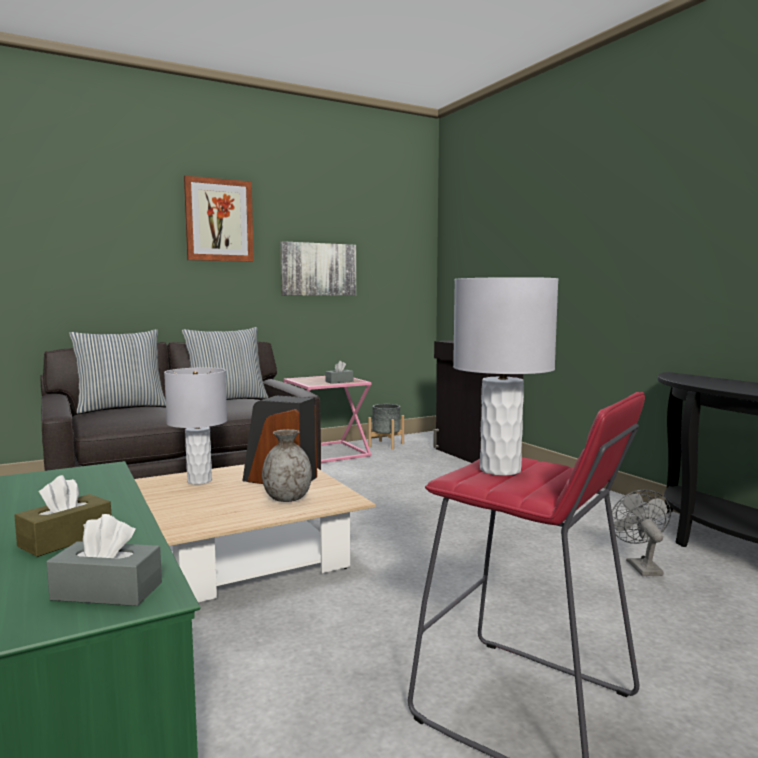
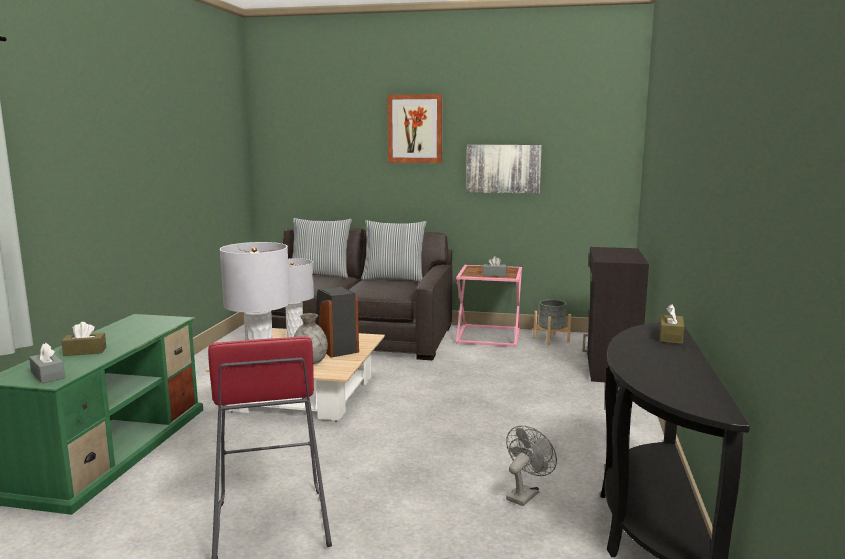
camera: 40 degrees right, 5 degrees up
(706, 378) = (670, 337): none -> brown tissue box

